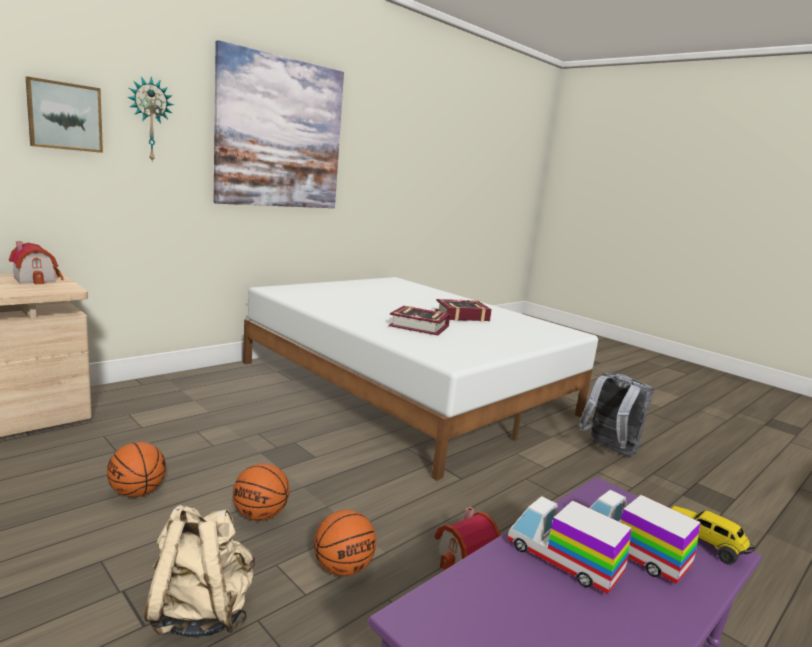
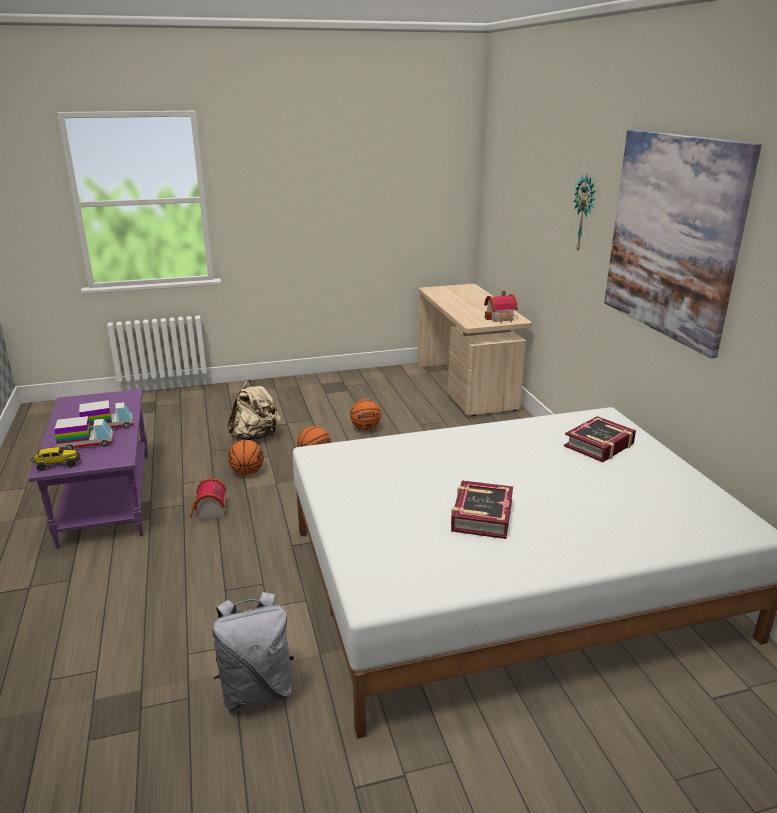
camera: 120 degrees right, 10 degrees up
(64, 116) = (551, 208): picture -> none
(419, 326) = (434, 467): book -> book (599, 445)

